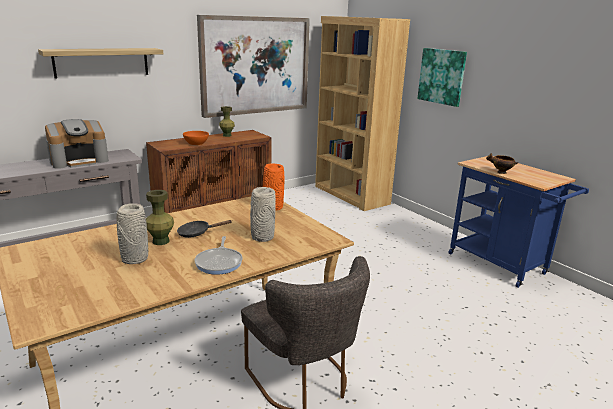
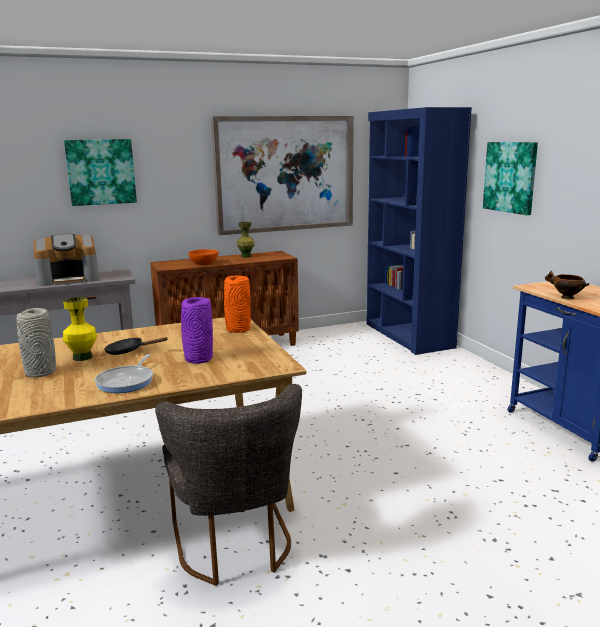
camera: 15 degrees right, 5 degrees down
(101, 62) = (101, 172): shelf -> picture
(161, 241) = (82, 357): green vase -> yellow vase
(262, 237) = (198, 359): grey vase -> purple vase
(351, 195) = (408, 335): brown bookcase -> blue bookcase

